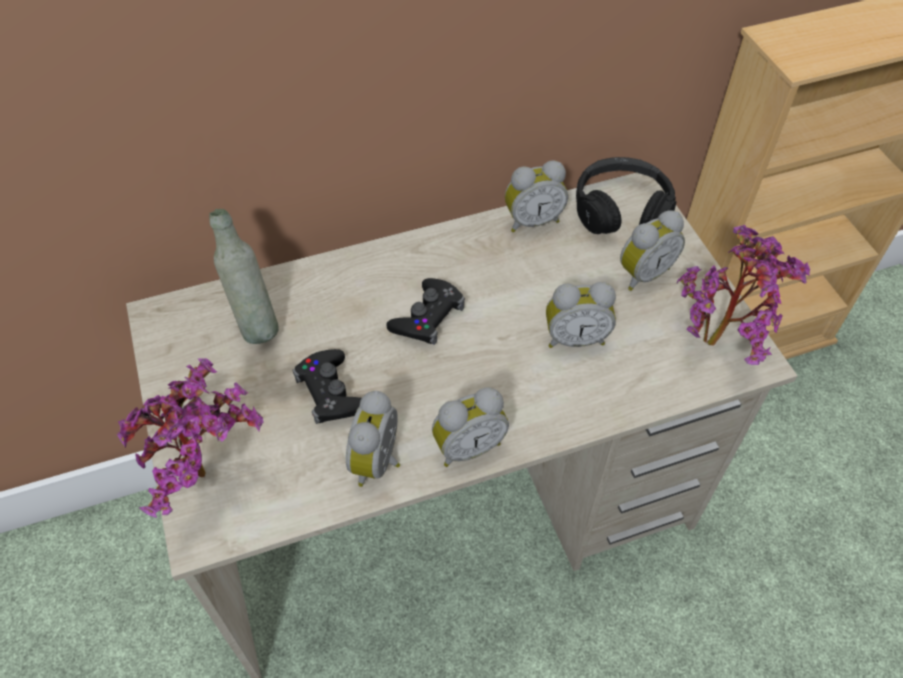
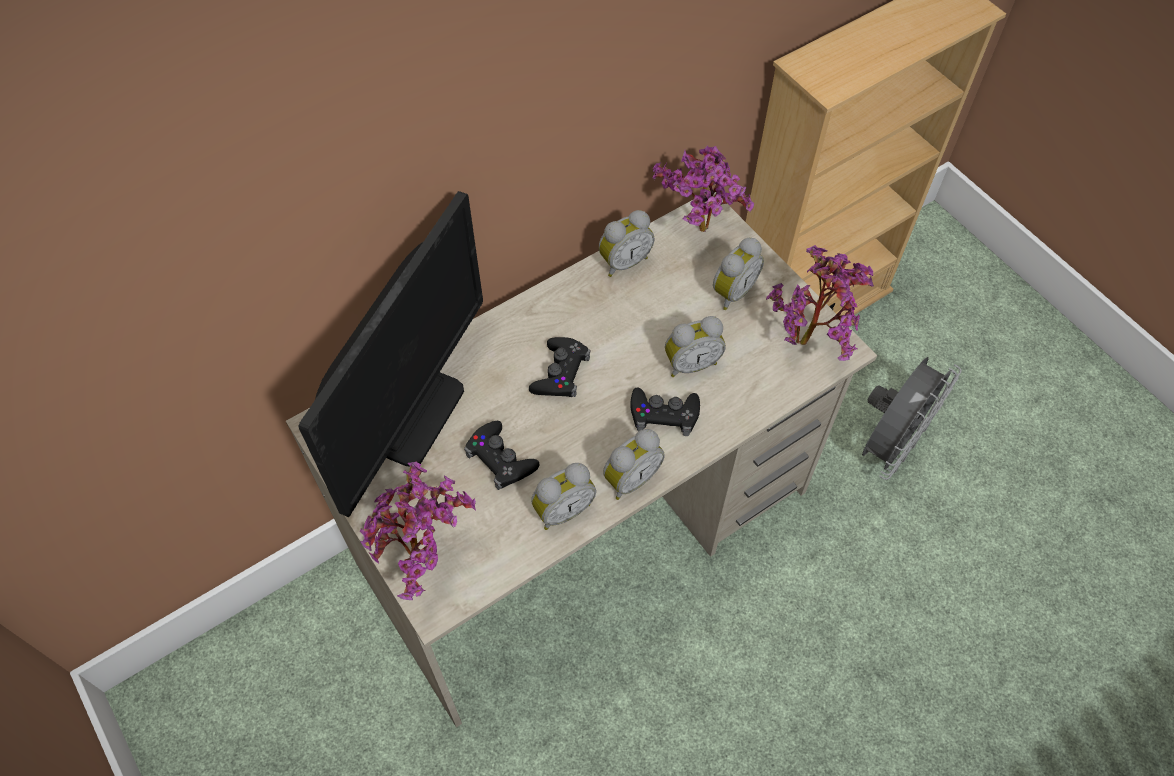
camera: 15 degrees left, 5 degrees up
(256, 324) = (412, 414): grey bottle -> monitor
(380, 462) = (562, 509): alarm clock -> alarm clock turned 120 degrees counterclockwise
(528, 385) = (664, 414): none -> black game controller
(621, 209) = (698, 234): black headphones -> potted plant
(800, 499) = (889, 444): none -> grey fan

